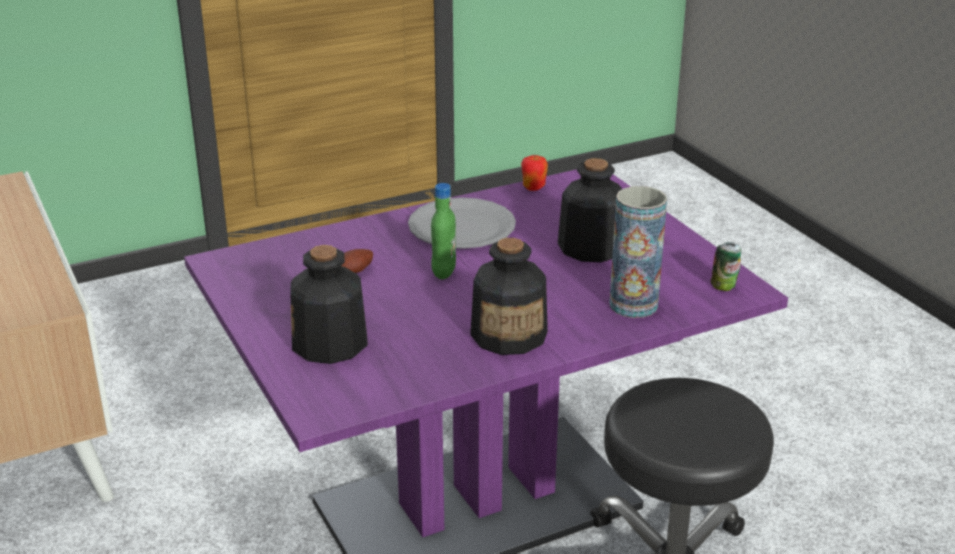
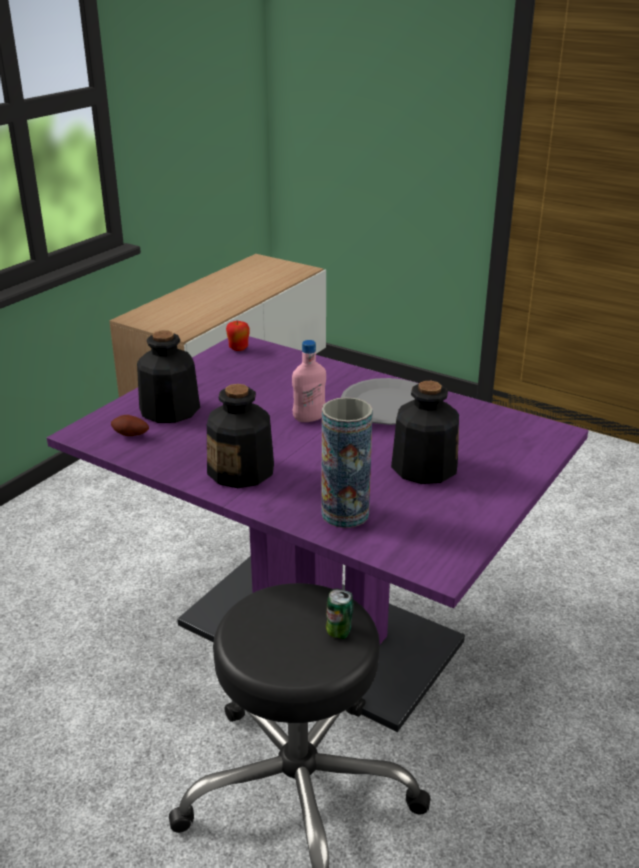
camera: 60 degrees right, 0 degrees up
(356, 272) = (275, 388): potato -> potato (130, 436)
(443, 272) = (309, 418): green bottle -> pink bottle
(533, 188) = (496, 413): apple -> apple (238, 349)
(724, 287) = (431, 554): can -> can (338, 632)

